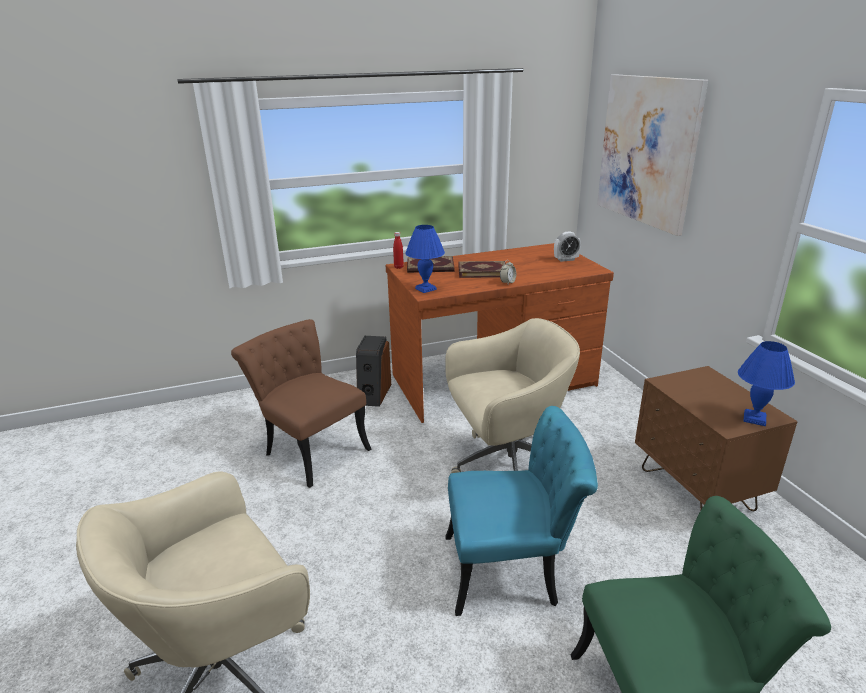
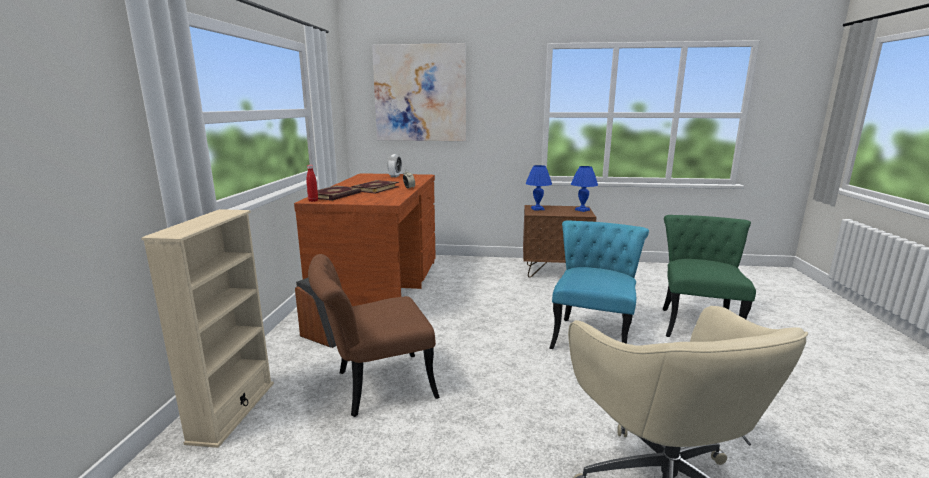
camera: 65 degrees left, 10 degrees down
(254, 404) = (232, 411): none -> beige bookcase
(425, 289) = (380, 201): blue table lamp -> blue table lamp (537, 209)
(506, 465) = (489, 310): beige office chair -> none

